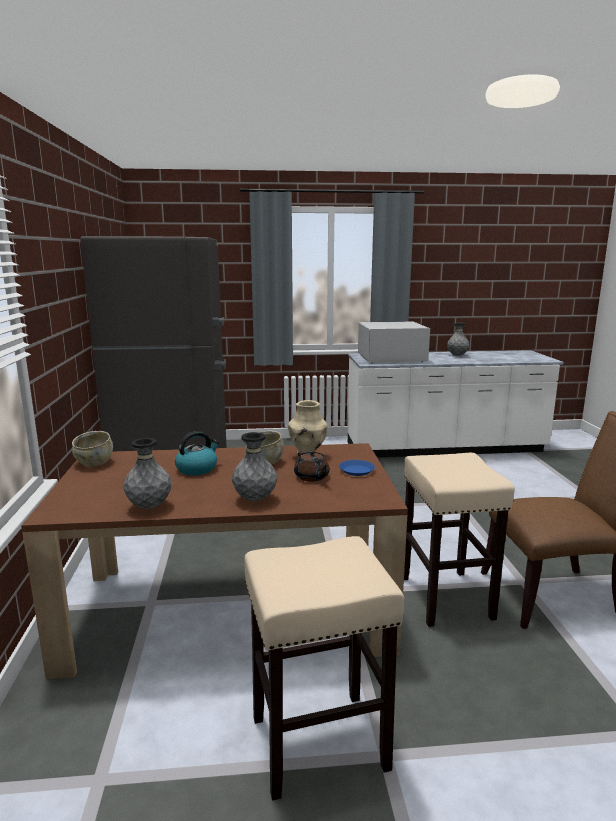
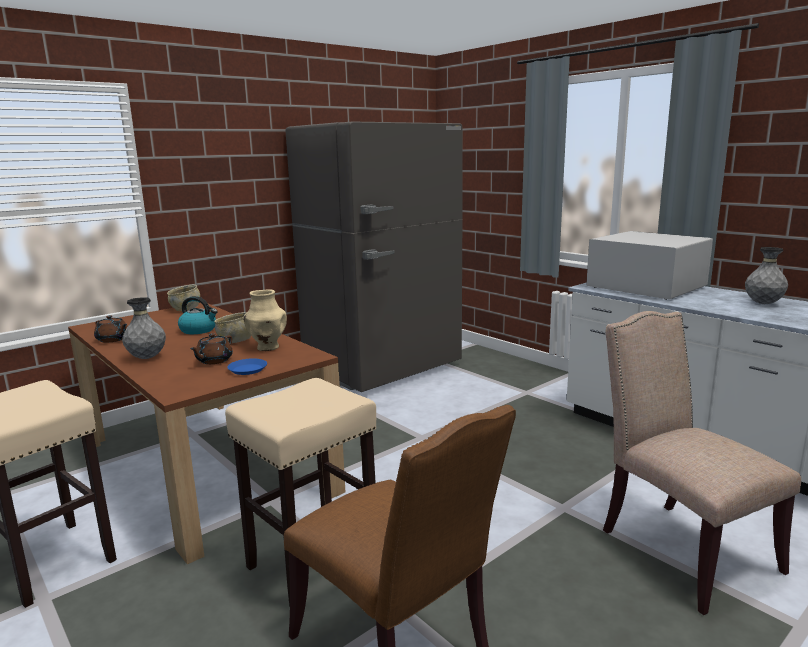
camera: 55 degrees right, 0 degrees up
(149, 507) = (113, 339): grey vase -> brown teapot
(519, 493) = (680, 548): none -> beige chair

